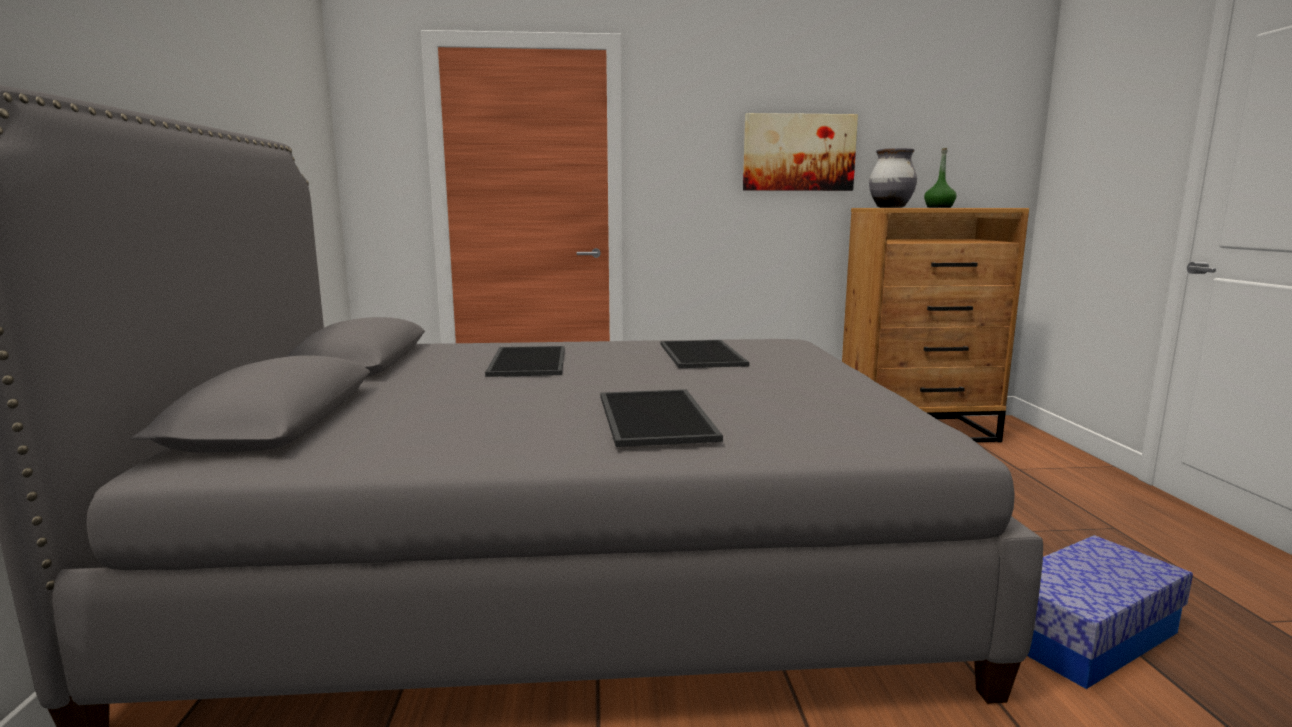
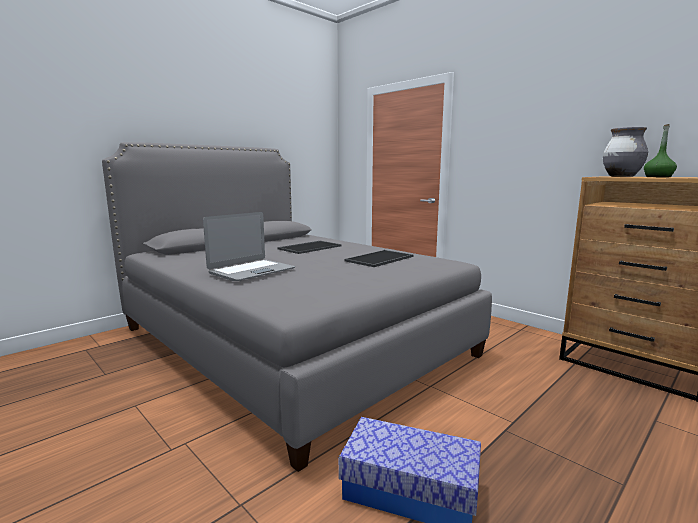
camera: 50 degrees right, 0 degrees up
(652, 417) = (251, 271): tray -> laptop
(798, 152) = (562, 135): picture -> none

